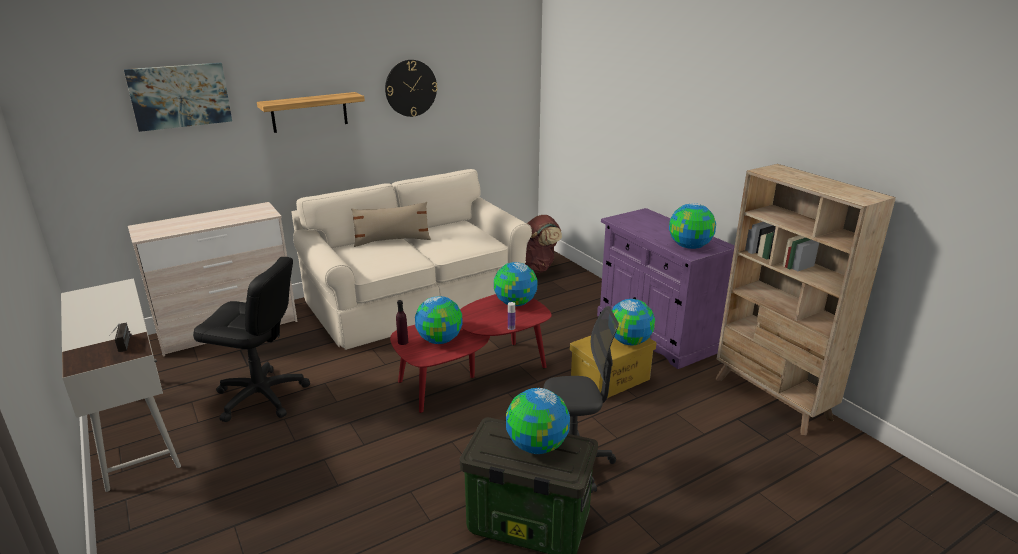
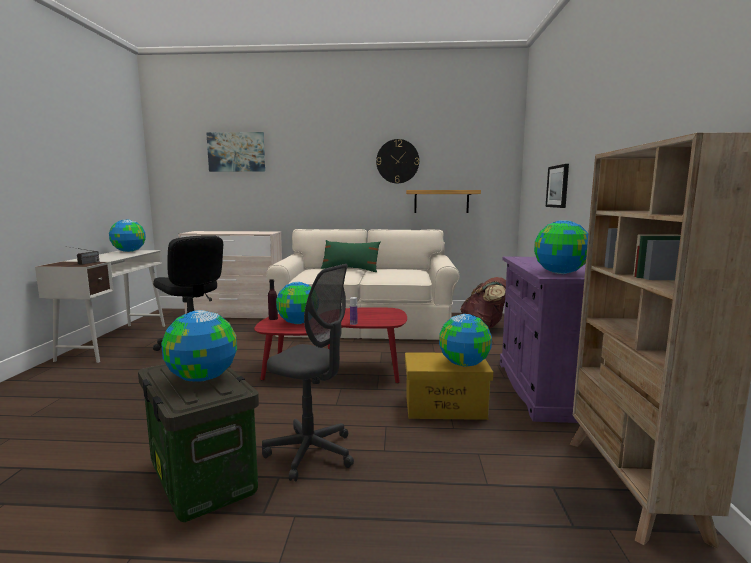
camera: 35 degrees right, 15 degrees down
(309, 112) = (317, 171): shelf -> shelf (441, 201)
(392, 240) = (350, 269): beige pillow -> green pillow
(515, 303) = (385, 313): globe -> globe (128, 251)
(623, 132) = (558, 186): none -> picture

